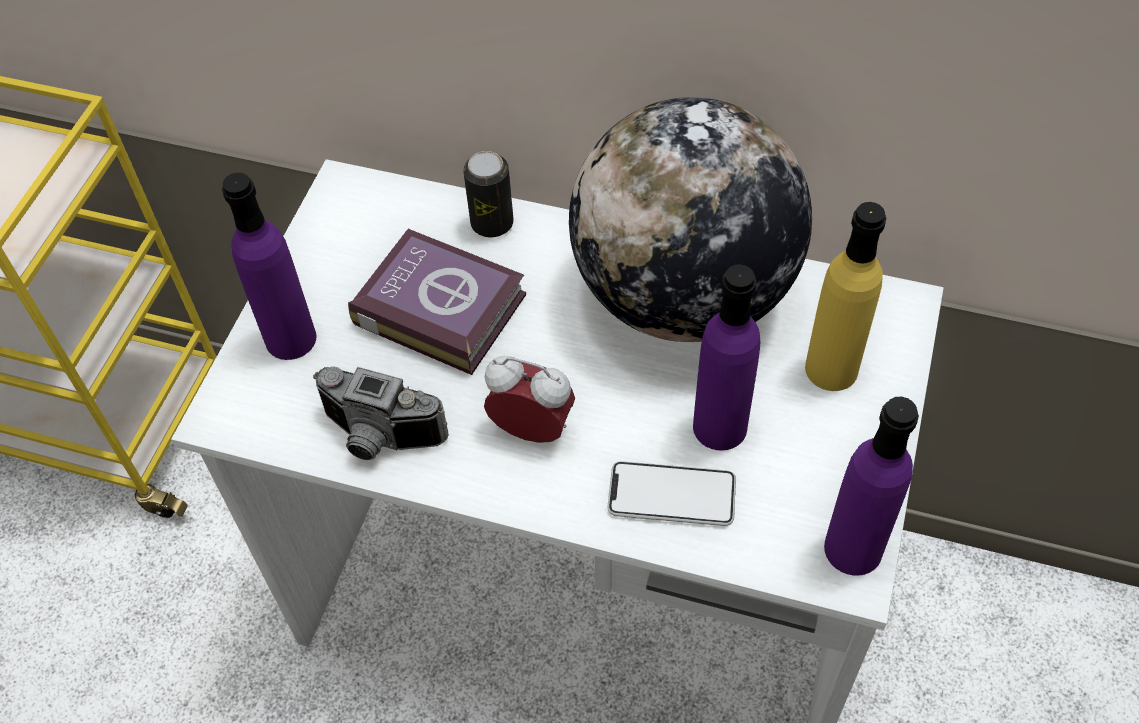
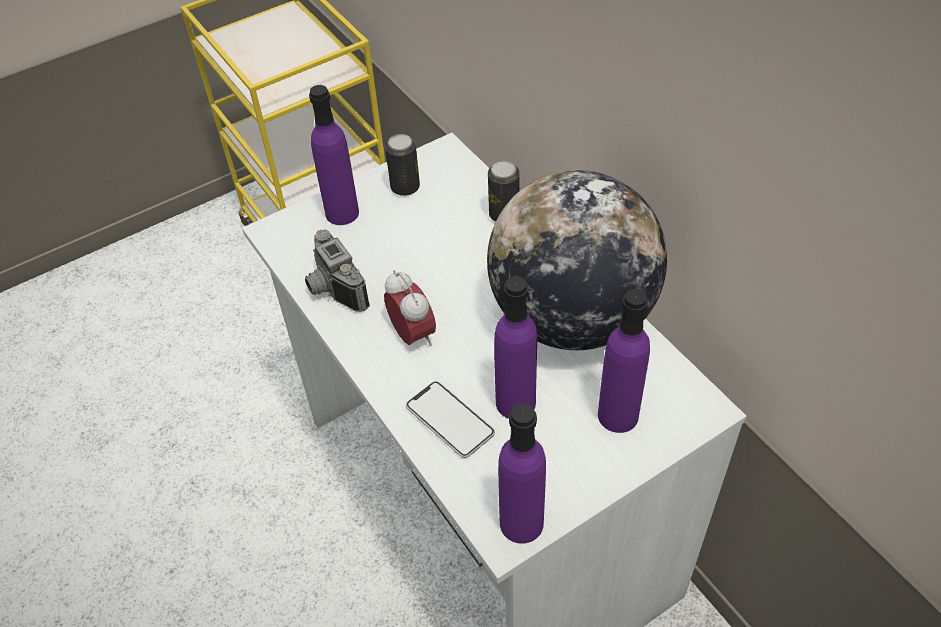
camera: 40 degrees right, 5 degrees down
(338, 259) = (405, 187): none -> can
(438, 306) = (430, 241): book -> none
(831, 369) = (618, 415): yellow bottle -> purple bottle

